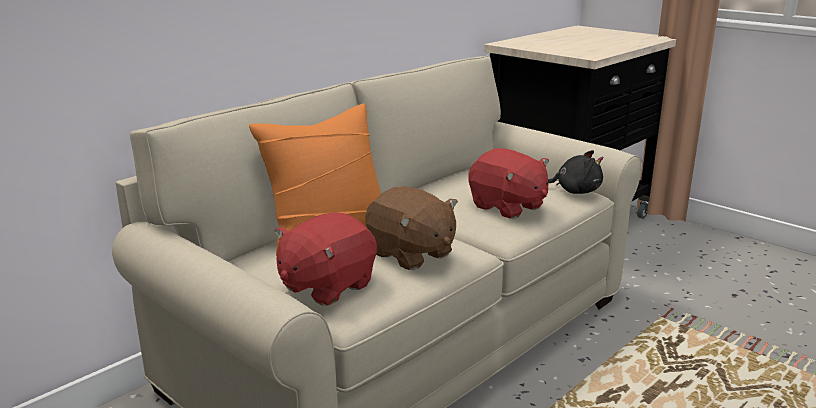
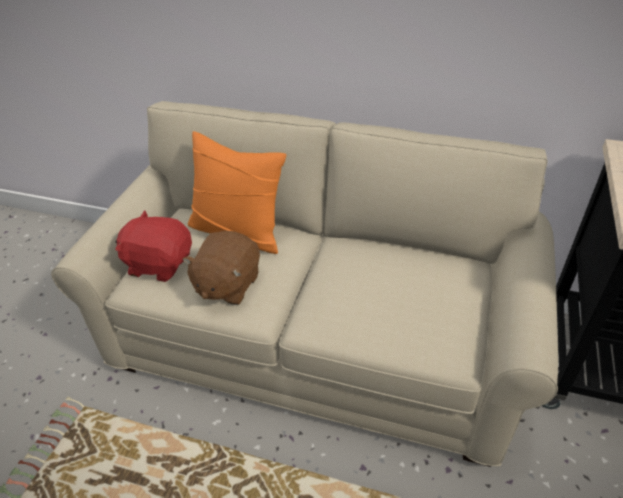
camera: 65 degrees right, 20 degrees up
(507, 207) = (361, 310): red plush toy -> none
(574, 191) = (451, 348): black plush toy -> none

